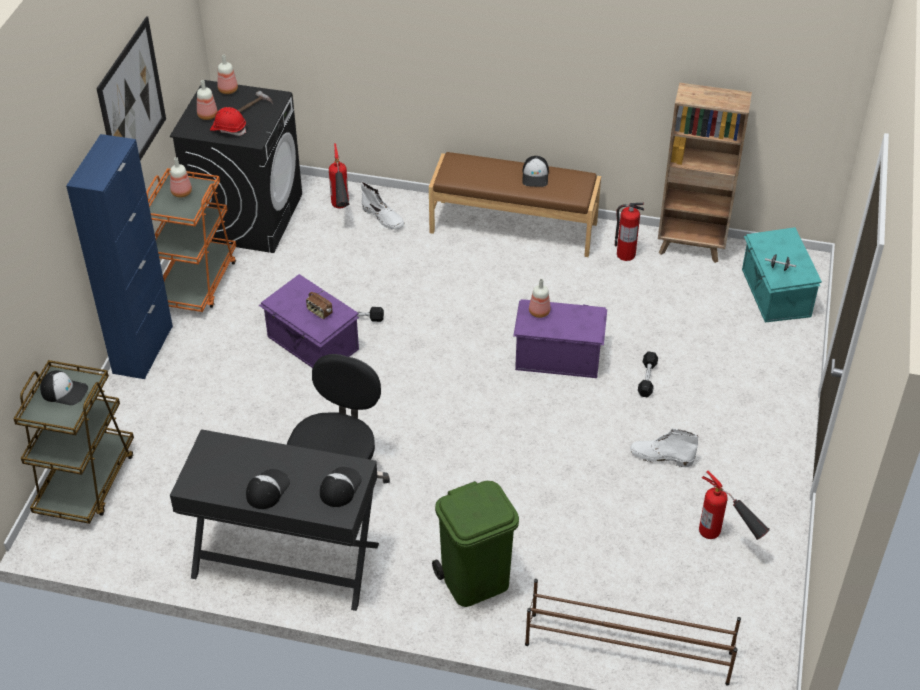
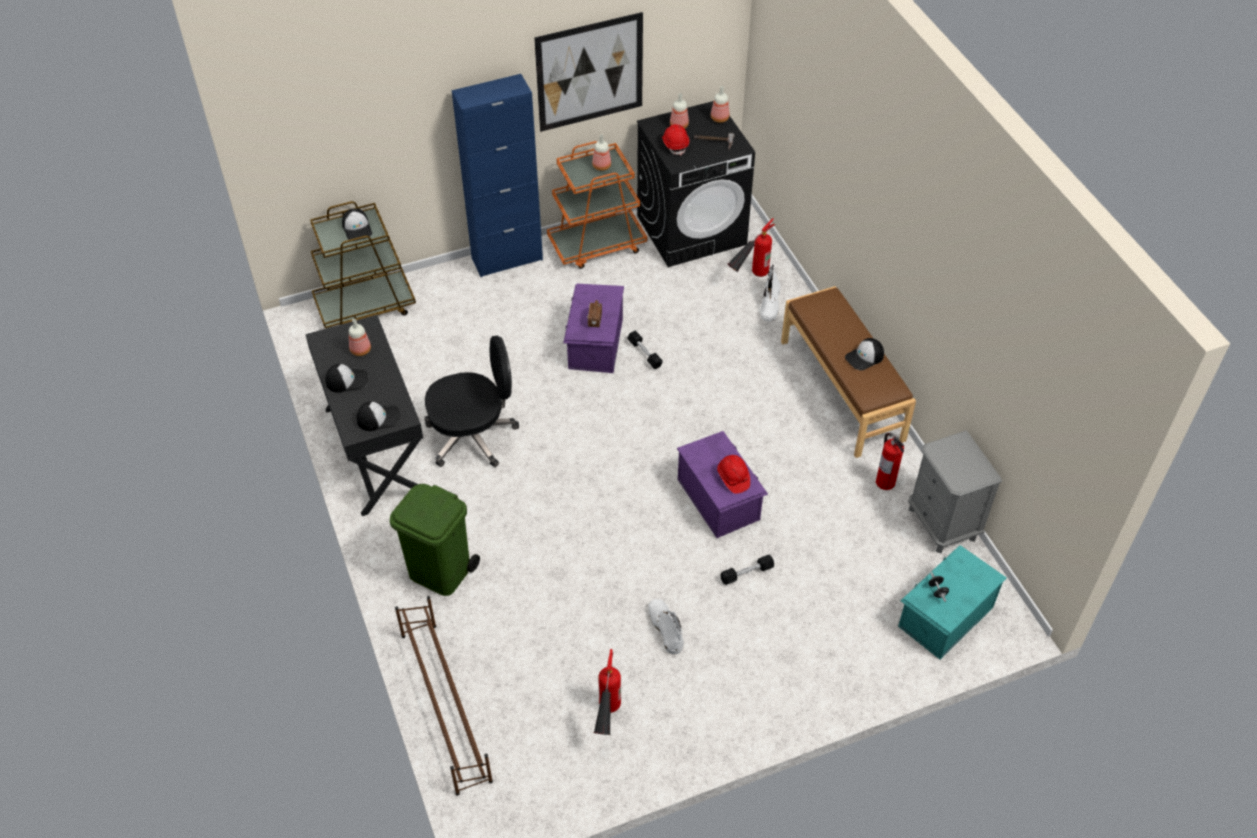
camera: 55 degrees right, 5 degrees up
(538, 312) = (716, 450): bottle -> bottle (360, 350)
(577, 318) = (733, 478): none -> red hard hat
(691, 247) = (942, 524): brown bookcase -> grey nightstand

